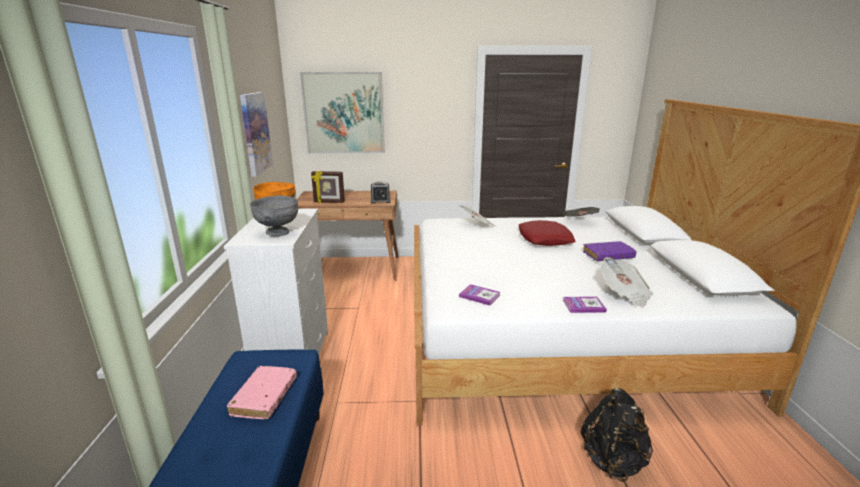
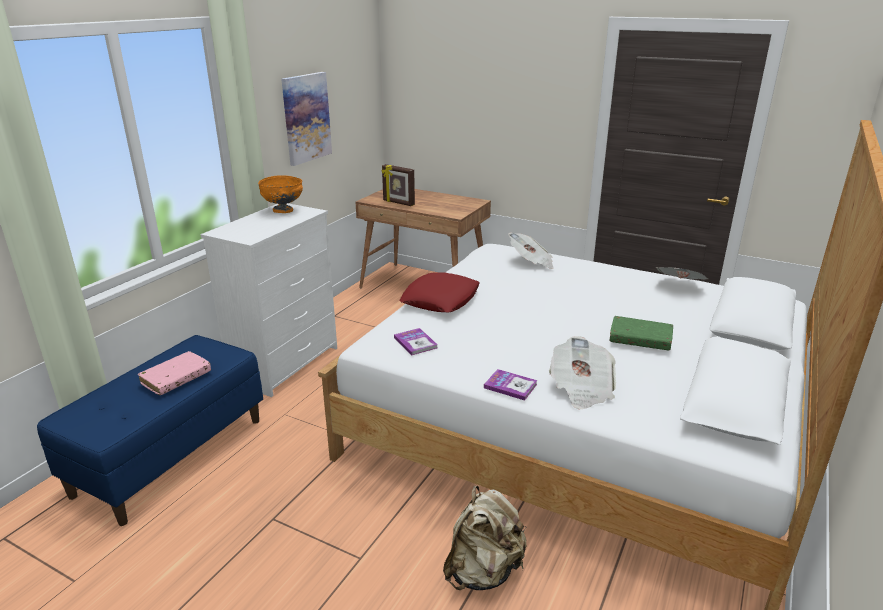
camera: 30 degrees right, 5 degrees up
(278, 233) = (255, 231): grey bowl -> none
(344, 113) = (439, 97): picture -> none
(380, 201) = (453, 211): alarm clock -> none
(545, 239) = (590, 298): red pillow -> red pillow (440, 300)
(608, 256) = (640, 340): purple book -> green book
(614, 459) = (483, 571): black backpack -> beige backpack

